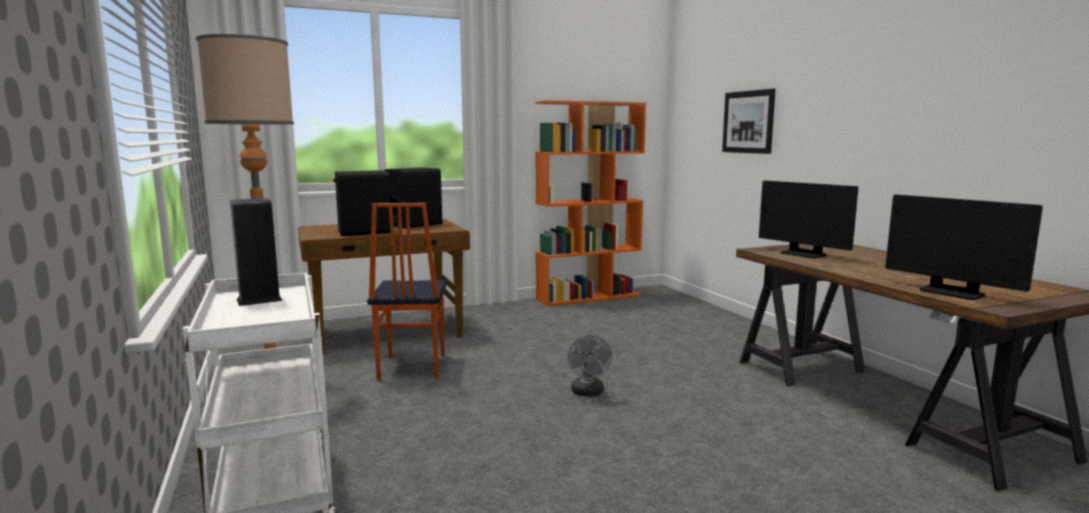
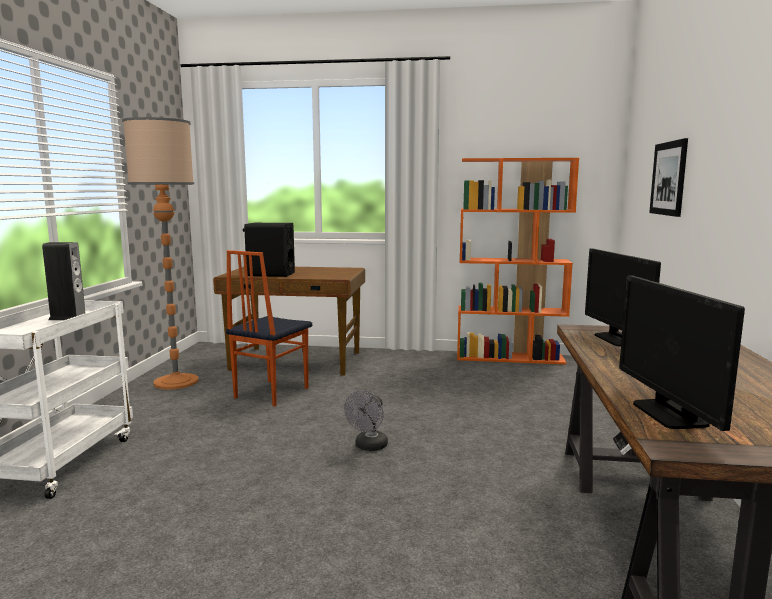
camera: 30 degrees right, 0 degrees up
(415, 224) = (325, 271): black speaker -> none

